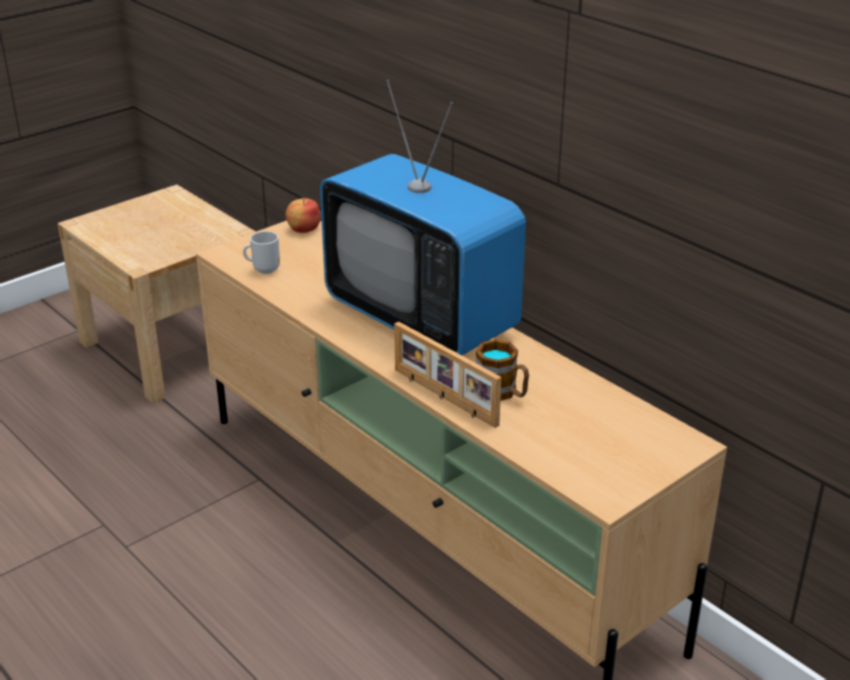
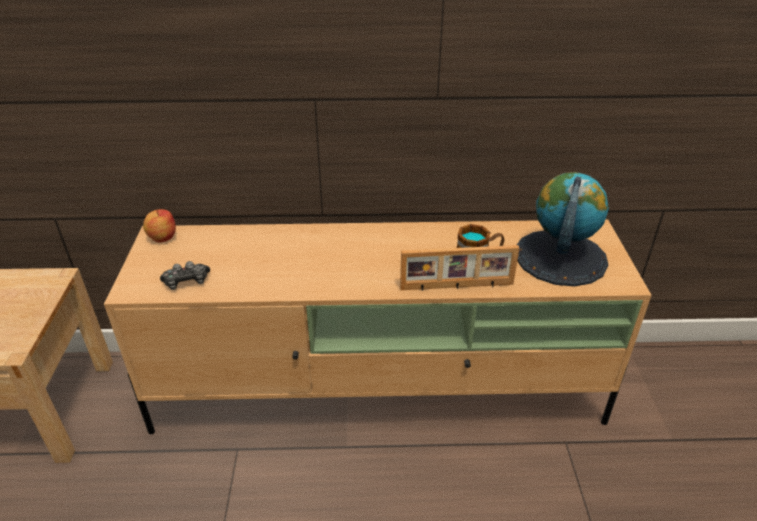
camera: 50 degrees left, 5 degrees up
(264, 269) = (186, 282): mug -> game controller
(421, 318) = (353, 248): television -> none
(590, 439) = (560, 257): none -> globe

